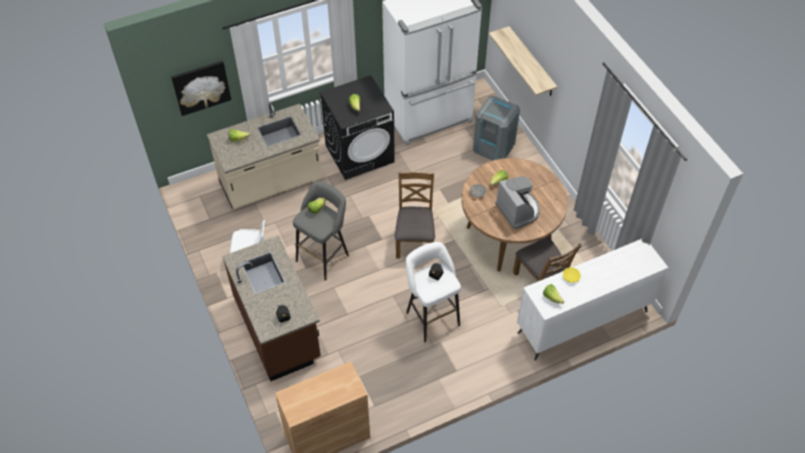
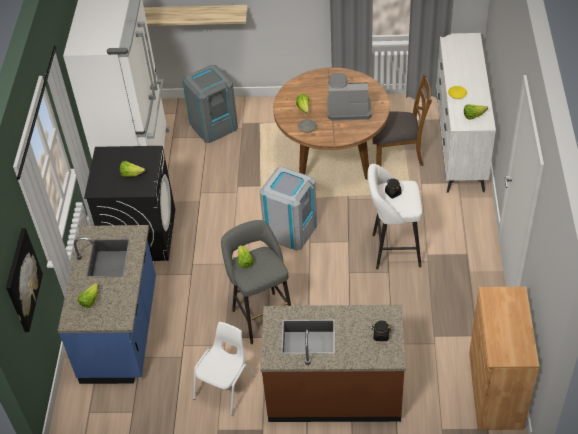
camera: 60 degrees left, 5 degrees down
(271, 182) = (121, 331): beige counter -> blue counter
(414, 240) = (290, 230): brown chair -> grey trash can

